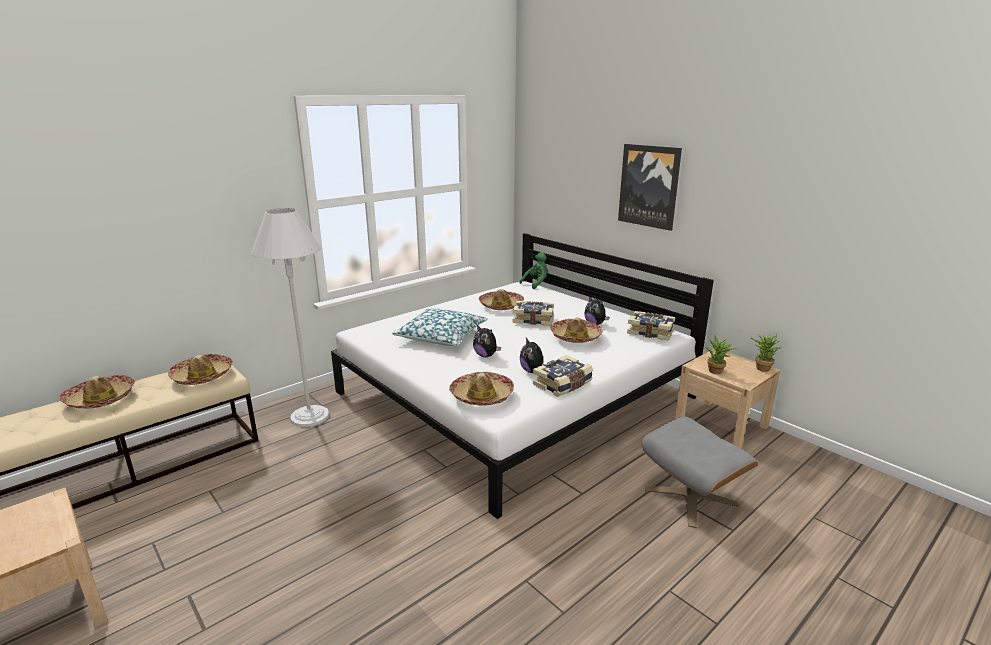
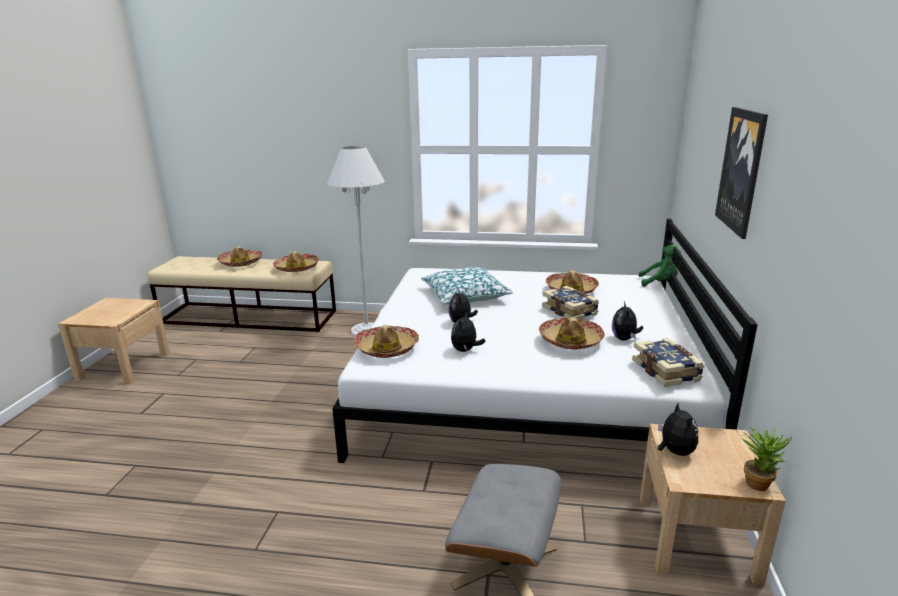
camera: 50 degrees right, 0 degrees up
(563, 384) = (461, 372): book -> none
(716, 372) = (674, 452): potted plant -> plush toy

